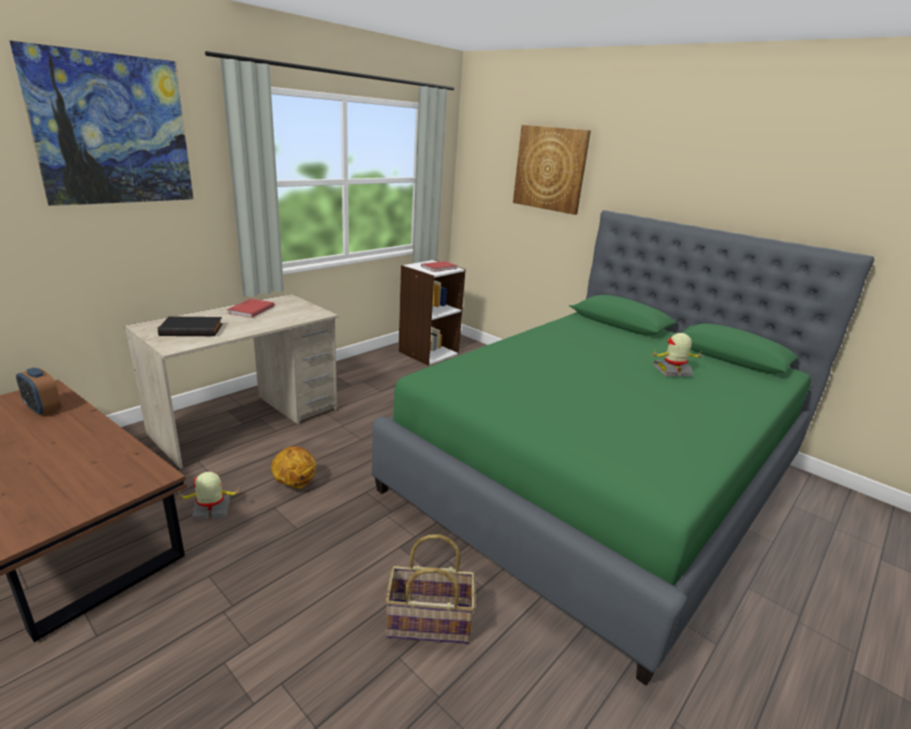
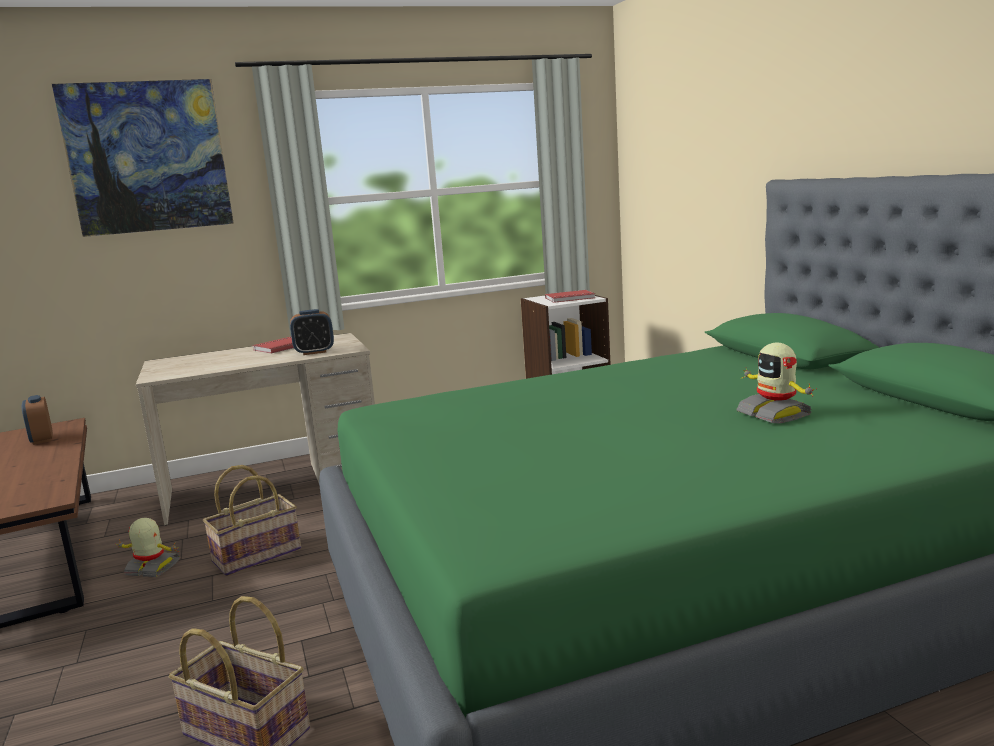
camera: 30 degrees right, 10 degrees down
(192, 329) = (197, 363): black book -> none
(291, 316) = (314, 352): none -> alarm clock
(294, 484) = (257, 555): basketball -> basket
(550, 169) = (712, 135): picture -> none
(672, 371) = (774, 414): toy robot -> toy robot turned 135 degrees counterclockwise

